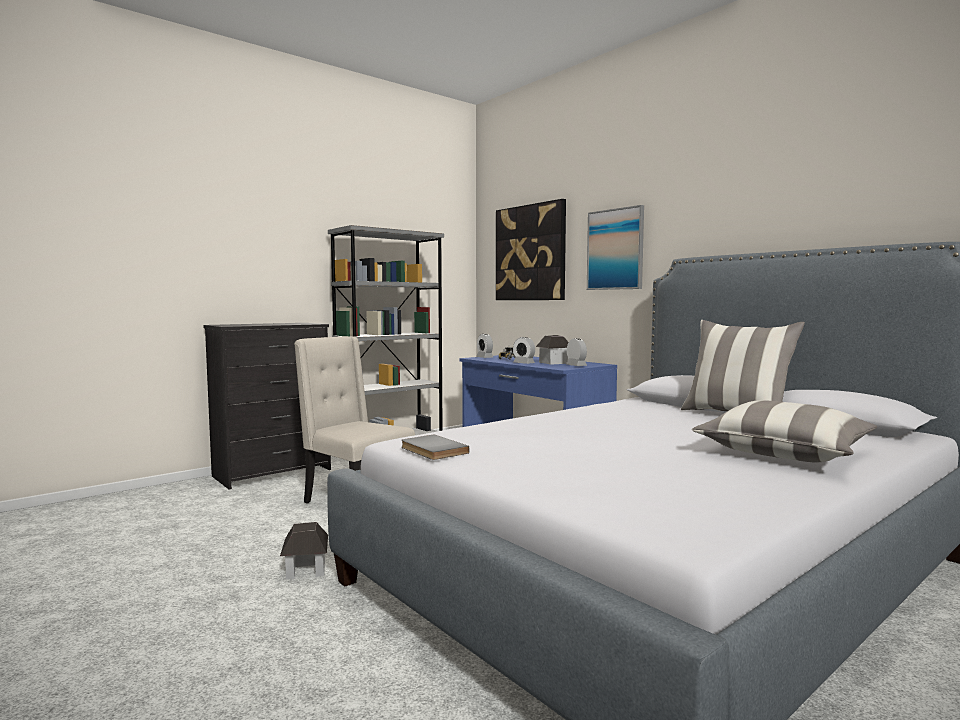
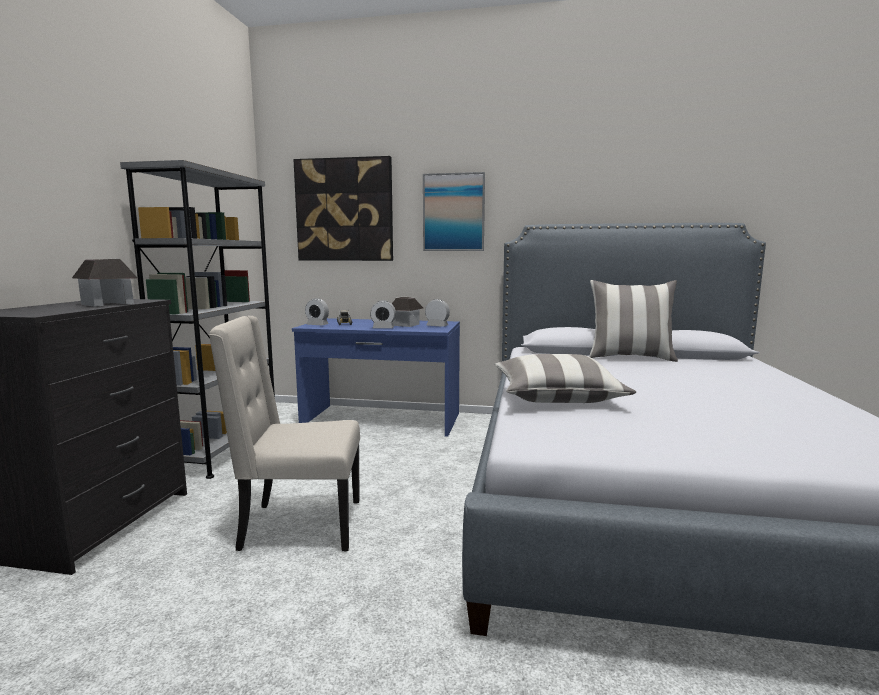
camera: 40 degrees left, 5 degrees up
(306, 570) = (409, 639): toy house -> toy house (108, 304)
(431, 450) = (596, 446): grey book -> none
(783, 453) = (752, 384): pillow -> pillow (556, 397)

